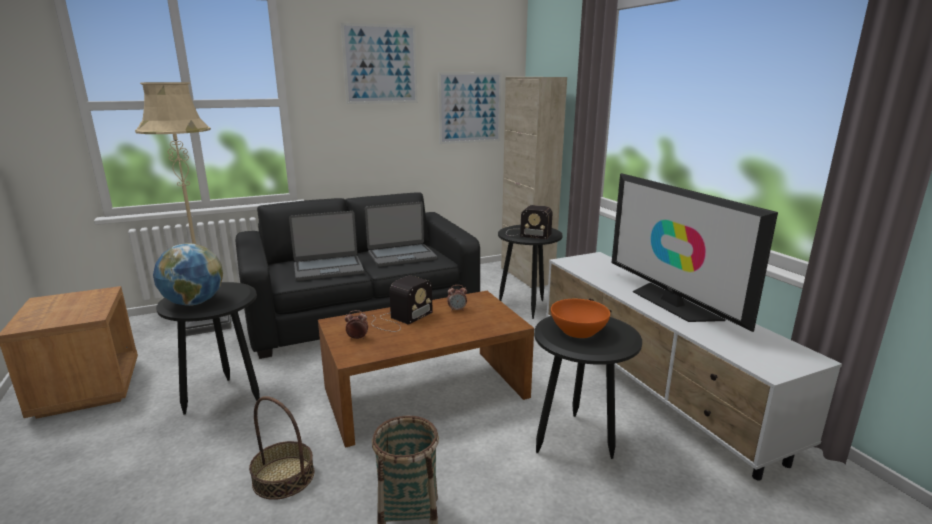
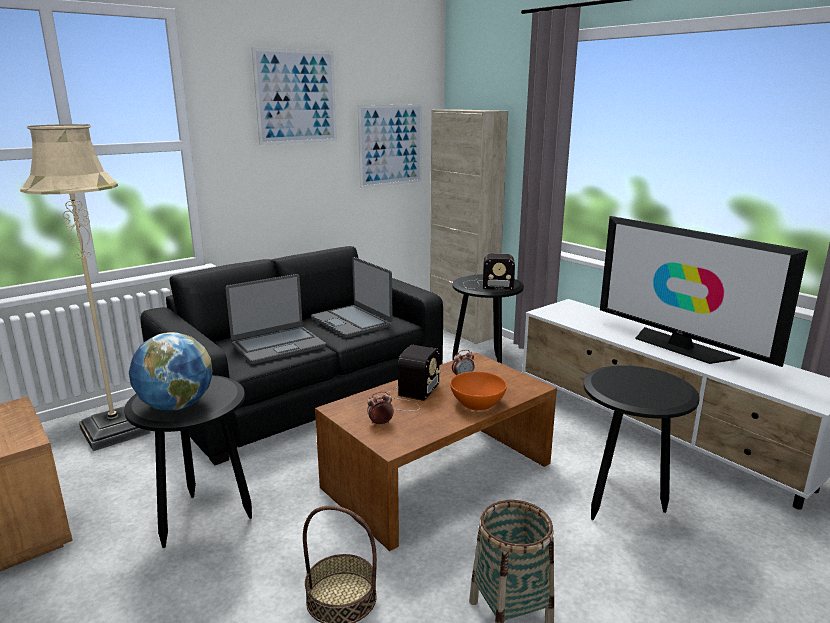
camera: 15 degrees left, 0 degrees up
(401, 256) = (352, 322): laptop -> laptop turned 90 degrees clockwise
(578, 330) = (631, 385): orange bowl -> orange bowl (477, 403)

